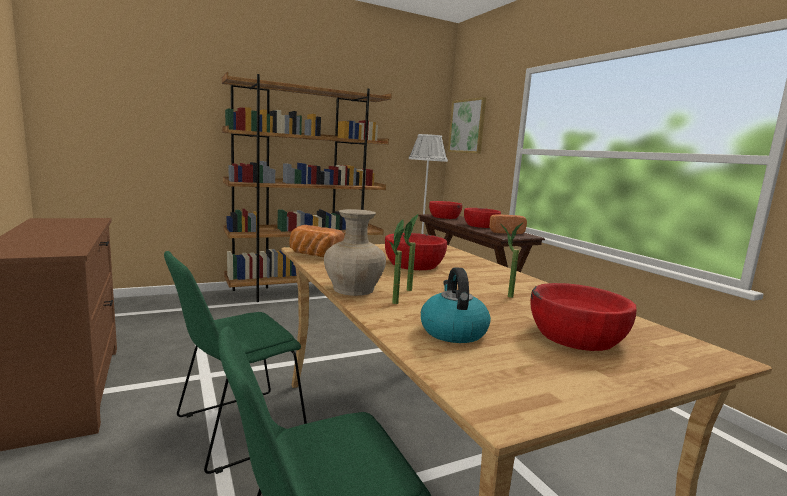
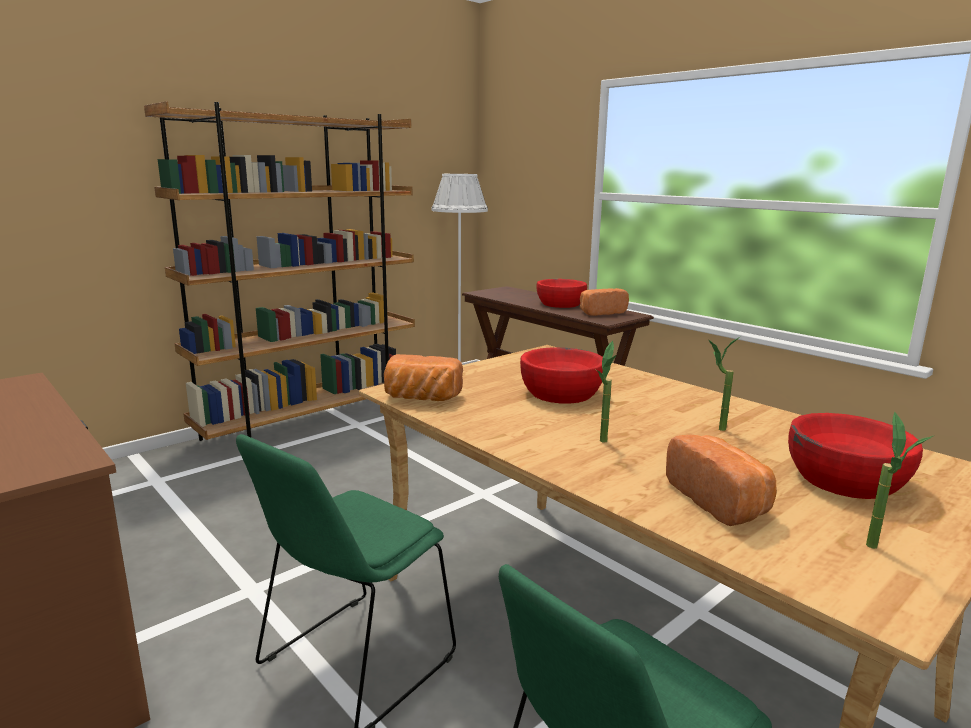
camera: 15 degrees left, 5 degrees up
(353, 289) = (537, 452): beige vase -> none
(394, 305) = (614, 471): potted plant -> potted plant (879, 551)
(444, 217) = (501, 293): red bowl -> none
(452, 331) = (720, 501): kettle -> bread
(467, 126) = (510, 158): picture -> none

